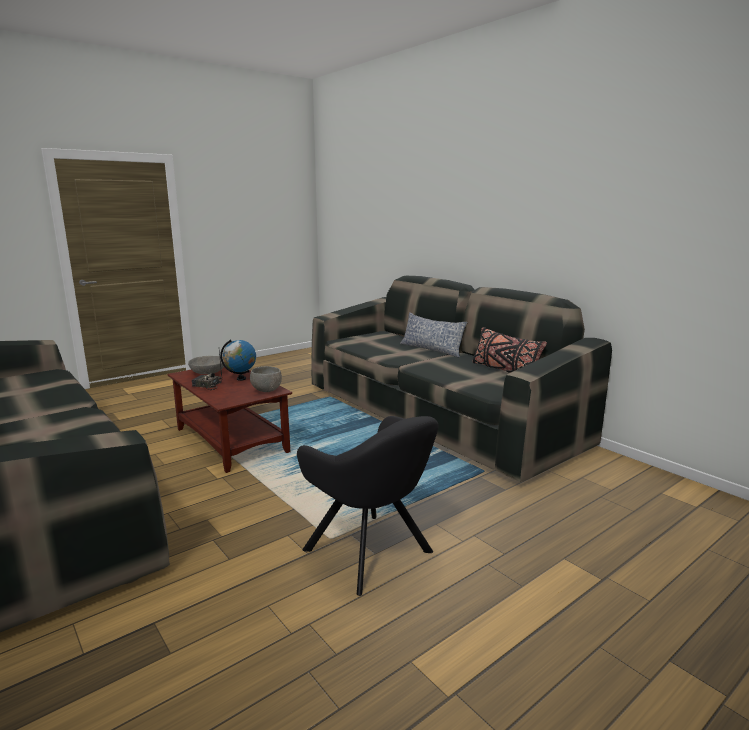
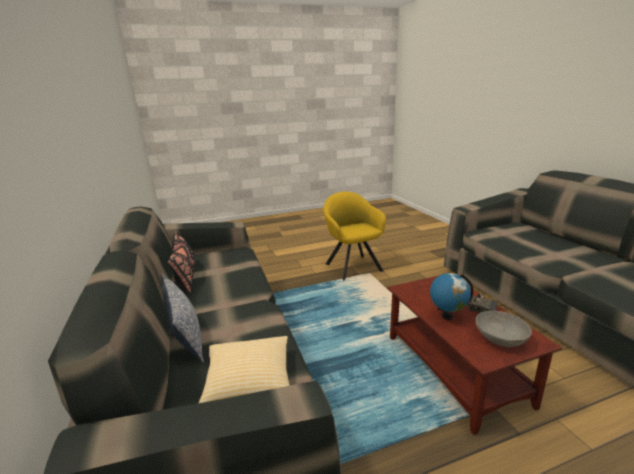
camera: 160 degrees left, 5 degrees up
(266, 390) = (412, 290): grey bowl -> none
(365, 342) = (249, 383): none -> pillow
(372, 554) = (352, 266): black armchair -> yellow armchair

